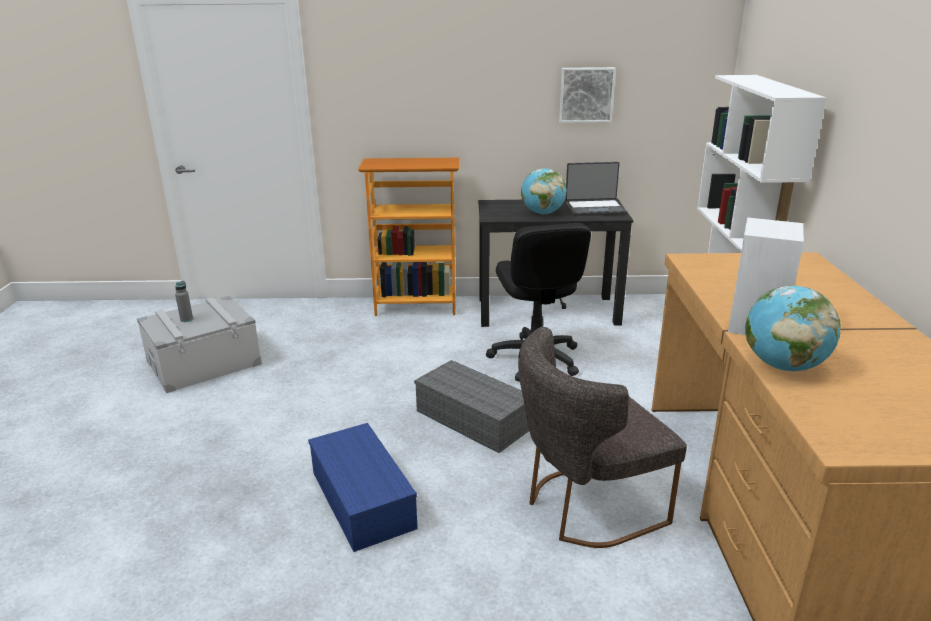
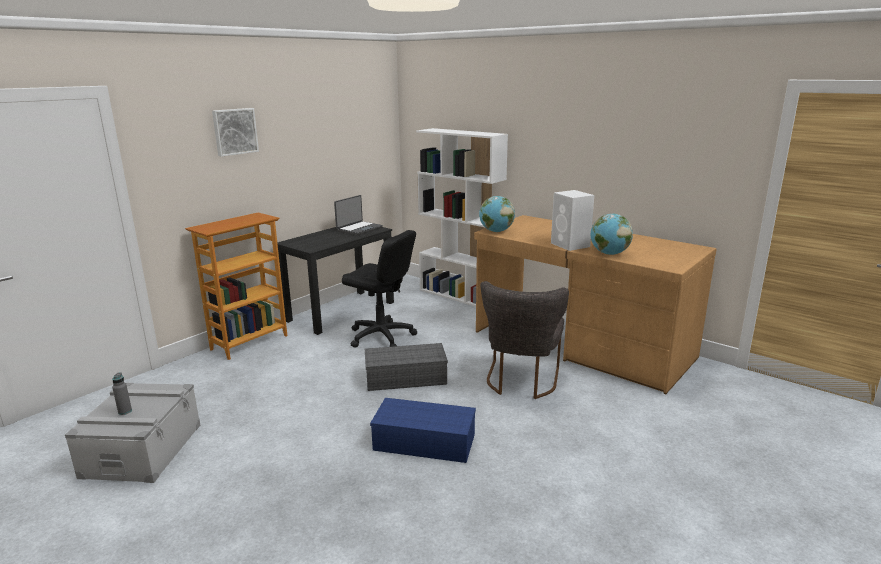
camera: 50 degrees left, 5 degrees down
(542, 213) = (336, 239): globe -> globe (496, 231)
(586, 94) = (329, 152): picture -> picture (234, 131)

